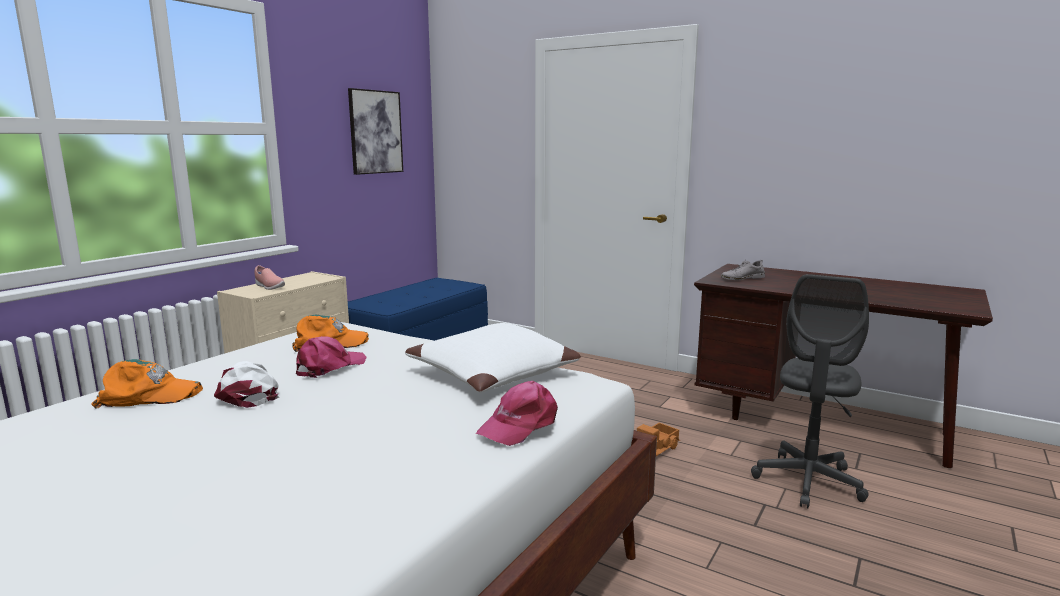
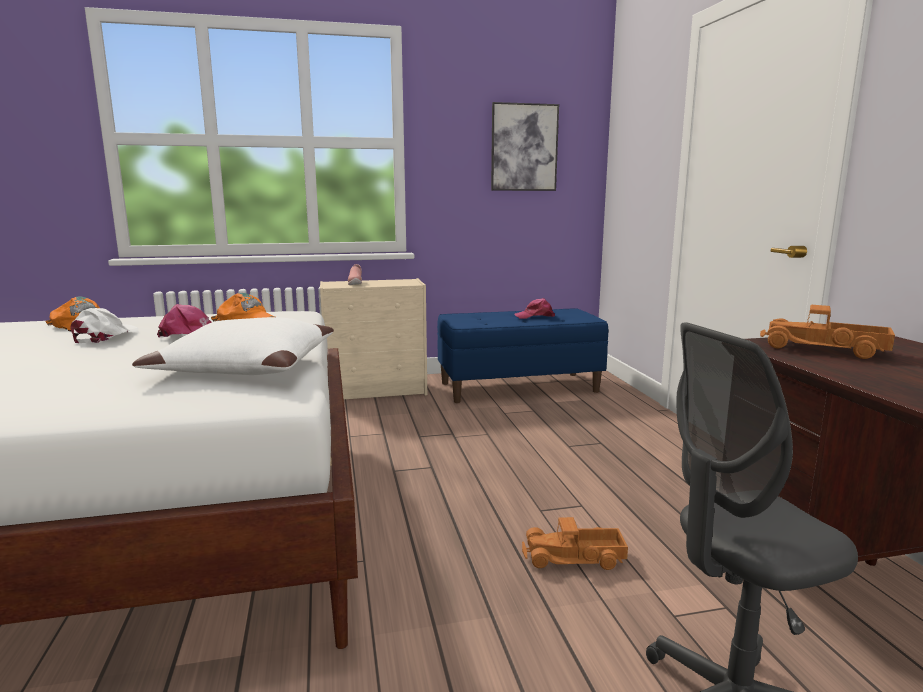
camera: 45 degrees right, 0 degrees up
(519, 425) = (106, 405): pink cap -> pink cap (535, 316)
(742, 278) = (823, 349): grey shoe -> toy truck

